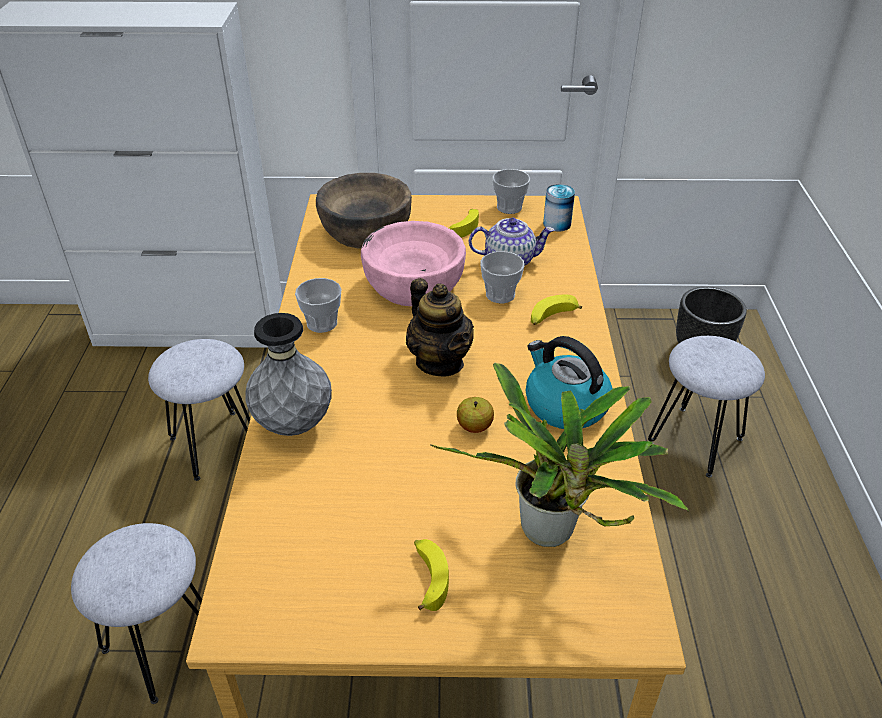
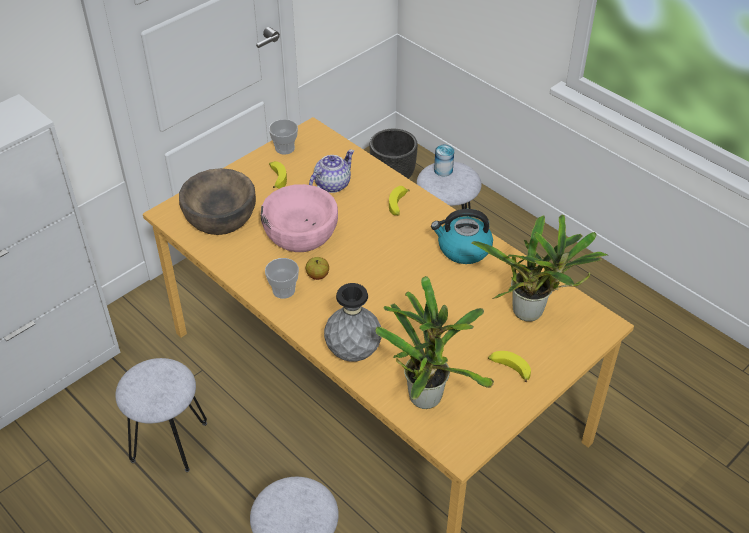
camera: 45 degrees left, 5 degrees up
(297, 526) = (426, 394): none -> potted plant
(440, 362) = (377, 268): teapot -> none
(474, 426) = (438, 289): apple -> apple (317, 275)
(500, 295) = (355, 209): cup -> none
(557, 224) = (326, 144): can -> can (443, 170)

